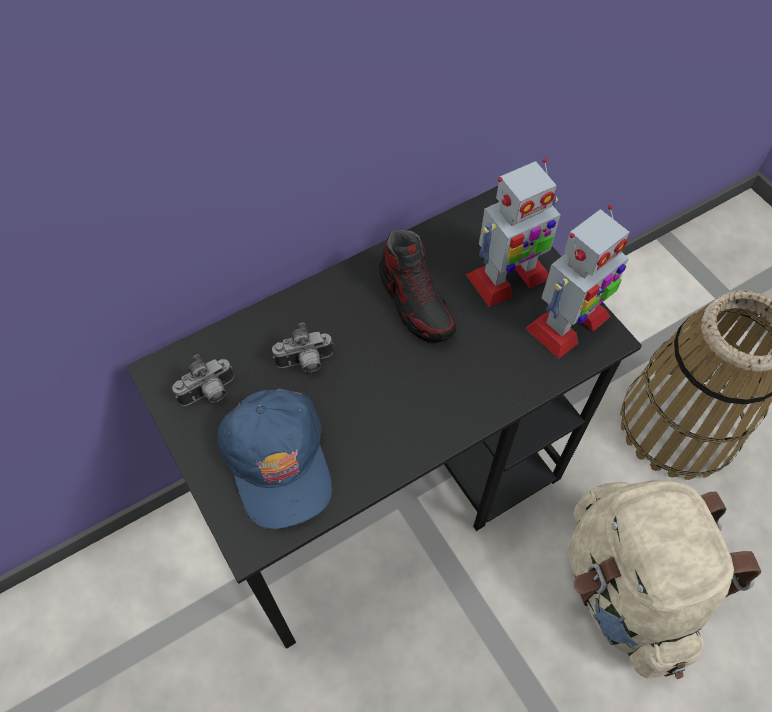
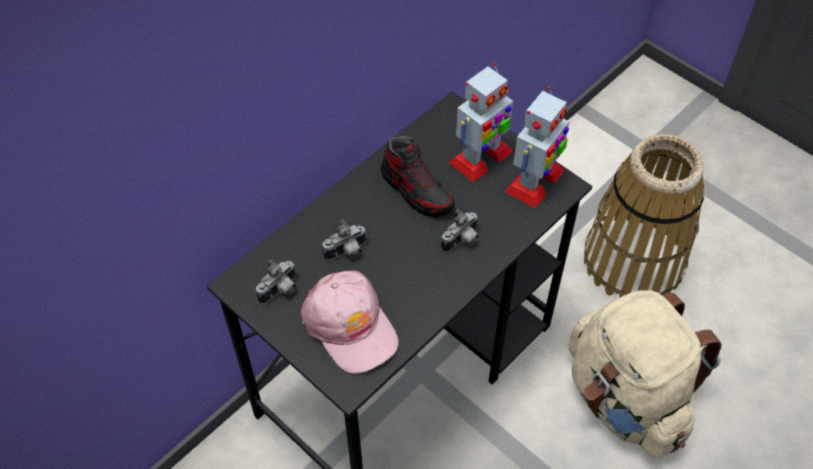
camera: 15 degrees left, 5 degrees down
(278, 460) = (350, 326): blue cap -> pink cap
(452, 381) = (462, 241): none -> camera

